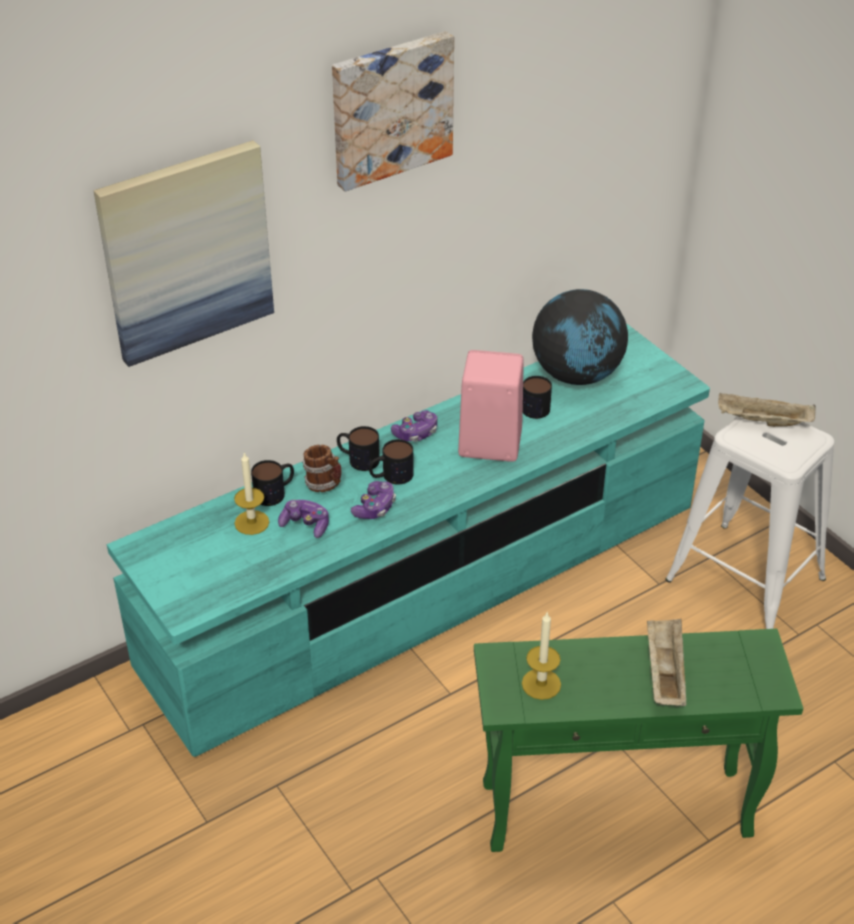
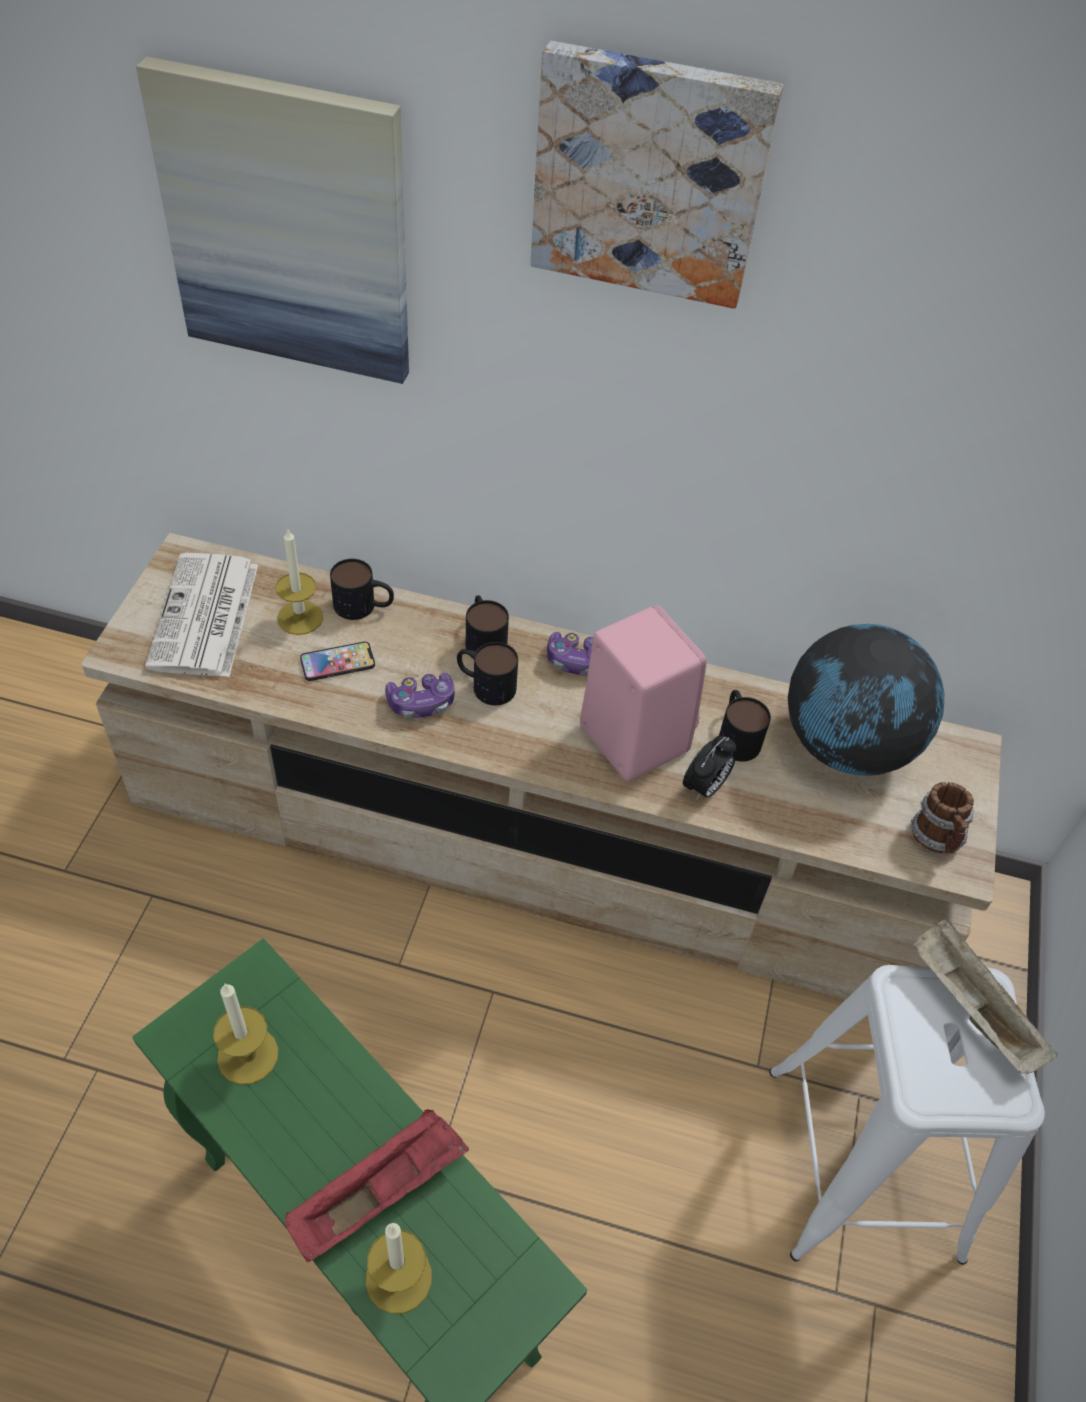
camera: 45 degrees right, 10 degrees up
(202, 562) = (205, 617): none -> newspaper
(305, 525) = (337, 662): game controller -> phone
(325, 484) = (415, 638): mug -> mug (937, 839)
(426, 585) = (530, 837): turquoise tv stand -> beige tv stand
(548, 437) = (704, 787): none -> alarm clock
(664, 673) = (379, 1191): beige tray -> red tray
(714, 689) = (398, 1278): none -> candle

